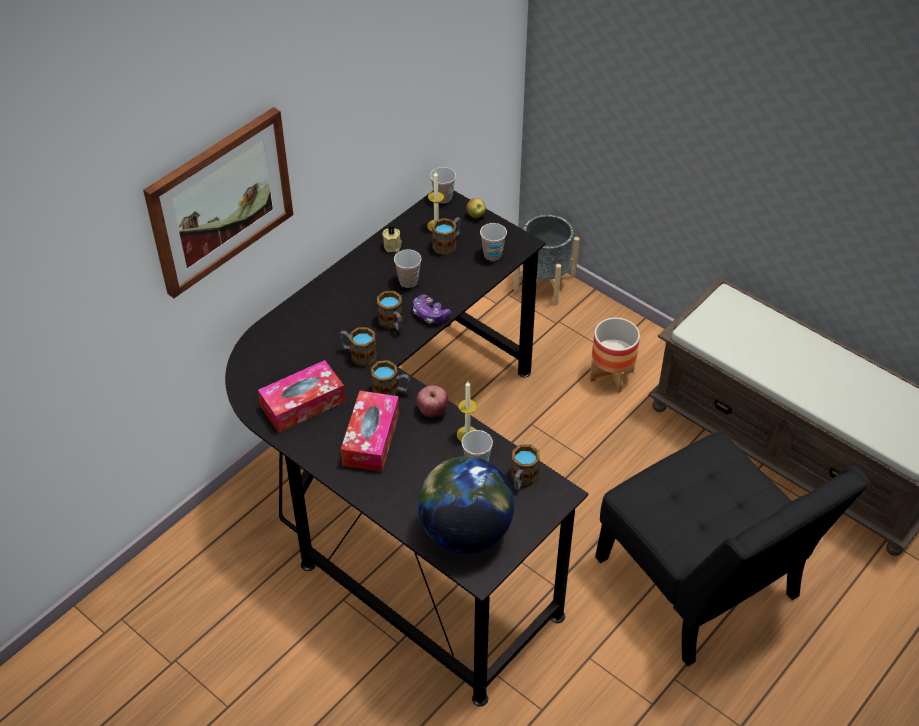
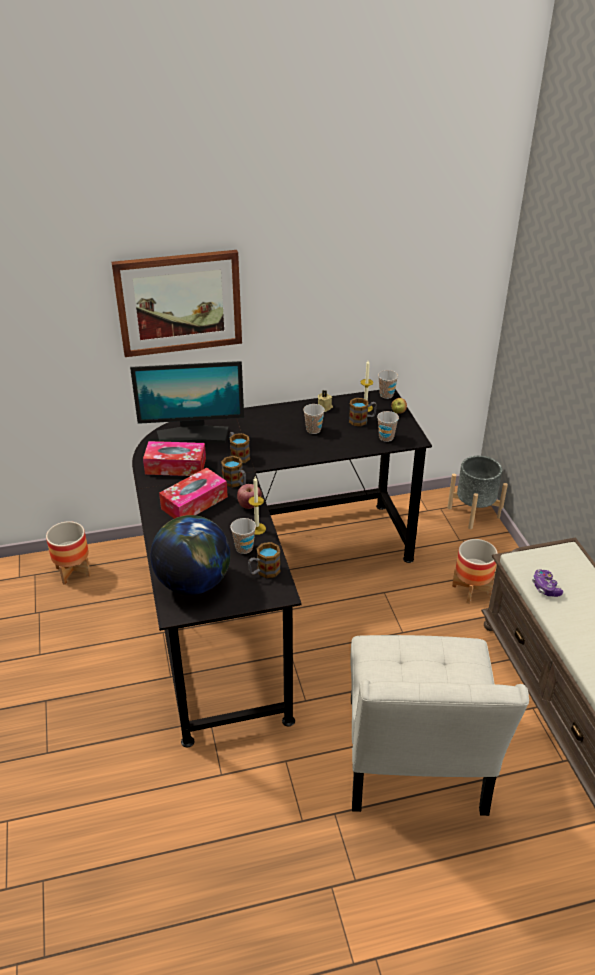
camera: 35 degrees right, 10 degrees down
(167, 588) = (73, 571): none -> planter
(281, 354) = (192, 435): none -> monitor
(392, 323) = (278, 448): mug -> none
(430, 314) = (307, 453): game controller -> game controller (545, 588)
(703, 587) = (415, 764): black chair -> white chair

